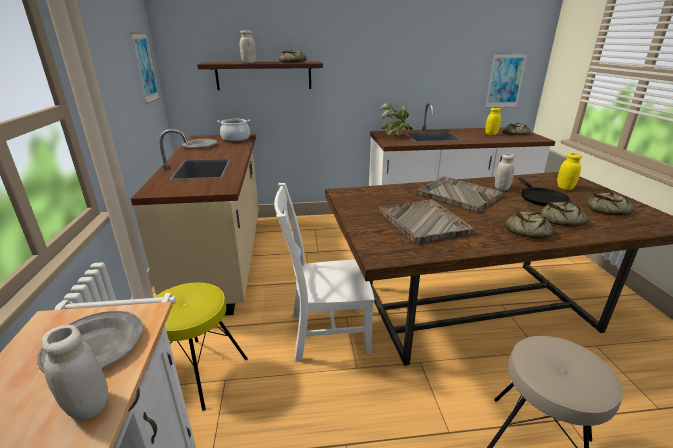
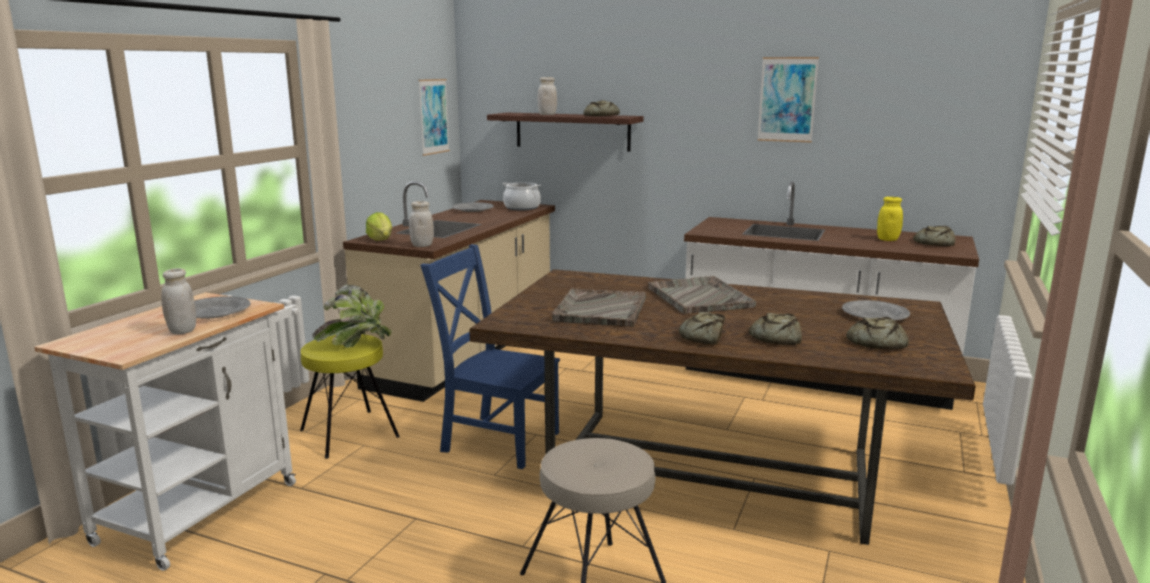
camera: 30 degrees right, 10 degrees down
(168, 190) = (381, 240): none -> lettuce
(325, 333) = (496, 440): white chair -> blue chair
(395, 136) = (730, 225): potted plant -> potted plant (355, 344)
(501, 188) = (775, 301): white jar -> white jar (422, 245)
(505, 81) = (940, 157): picture -> picture (787, 99)
(541, 198) = (806, 318): black frying pan -> none
(564, 188) = (875, 315): yellow jar -> grey plate

